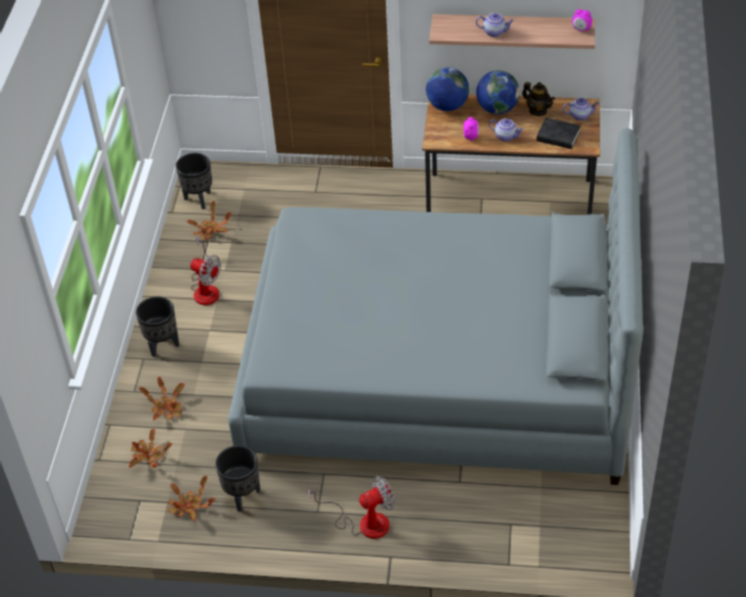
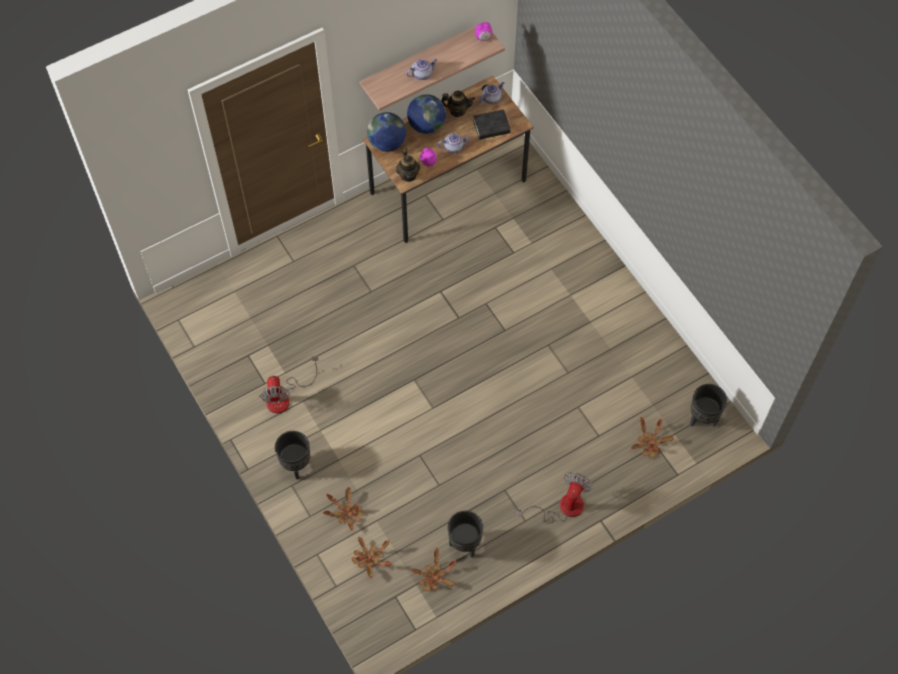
camera: 40 degrees left, 15 degrees up
(199, 199) = (206, 322): black planter -> black planter (702, 418)
(206, 288) = (284, 397): fan -> fan turned 90 degrees clockwise
(209, 231) = (241, 345): potted plant -> potted plant (649, 443)
(437, 372) = (515, 361): grey bed -> none
(442, 138) = (408, 175): none -> teapot

